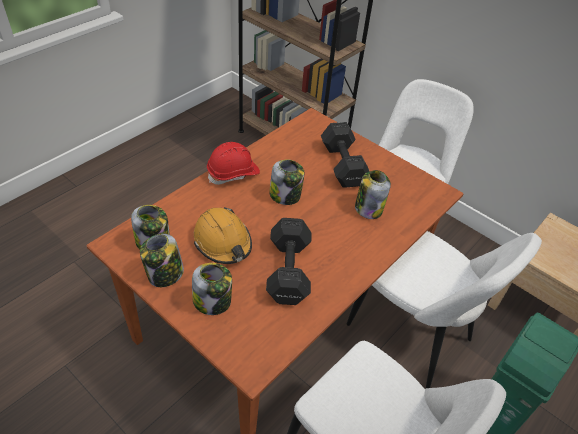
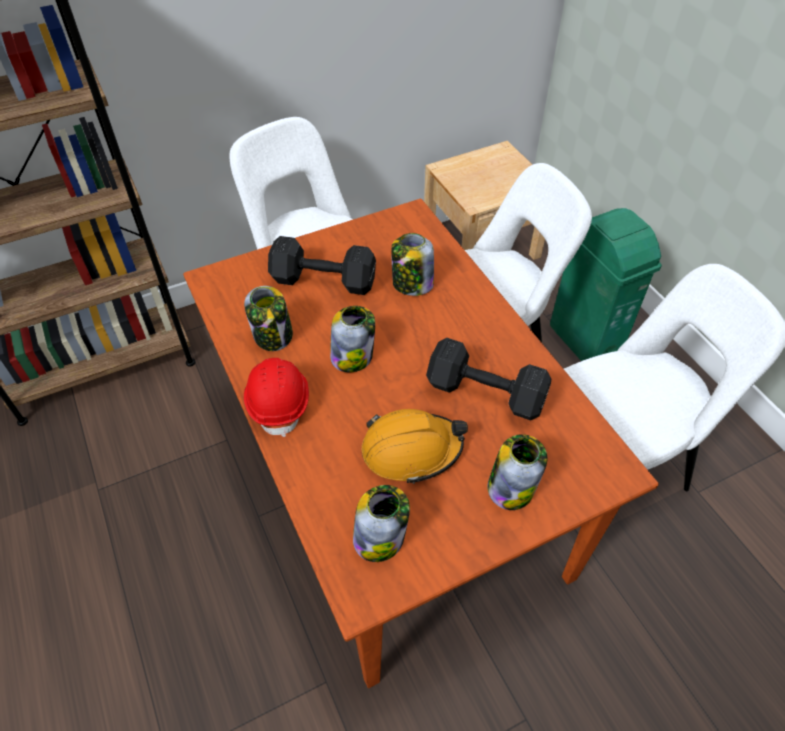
camera: 65 degrees left, 5 degrees up
(165, 274) = (447, 535): jar -> jar (273, 336)

